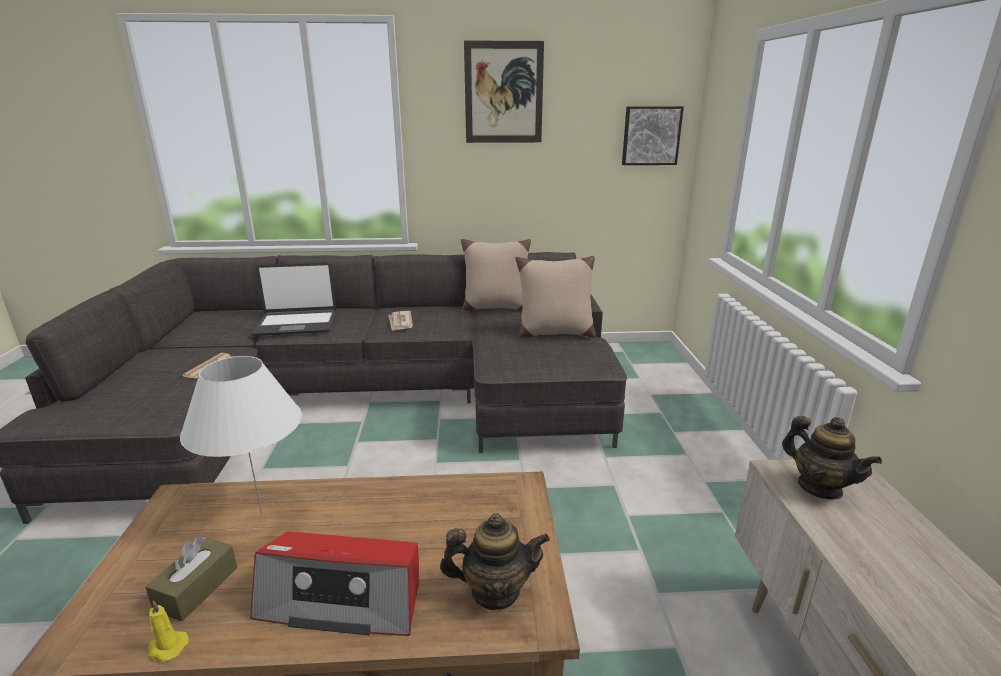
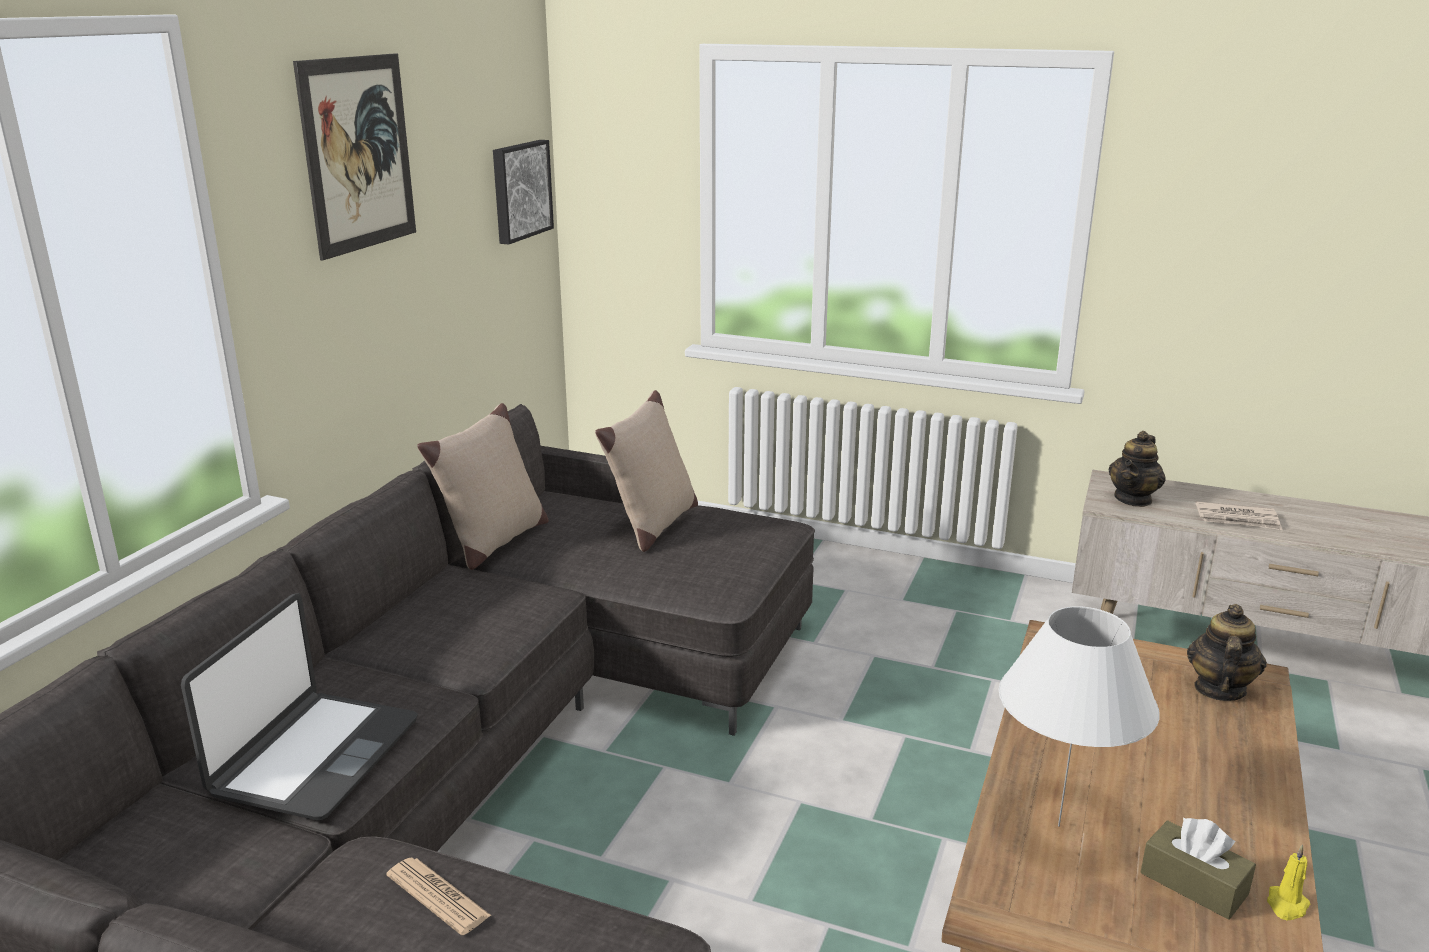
camera: 65 degrees left, 0 degrees up
(343, 598) = (1220, 777): radio -> none
(400, 322) = (458, 637): newspaper -> newspaper (1238, 519)
(819, 487) = (1133, 499): teapot -> teapot turned 135 degrees clockwise

